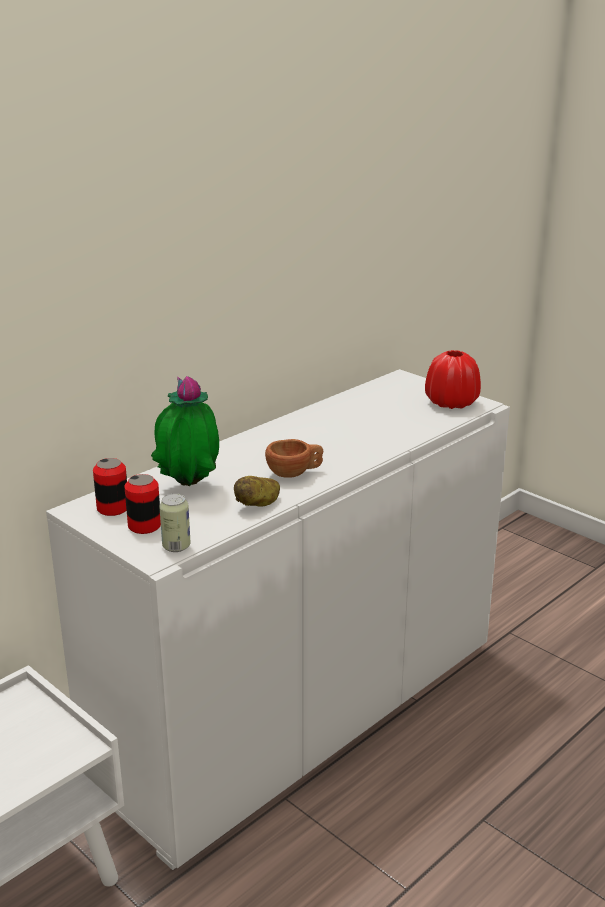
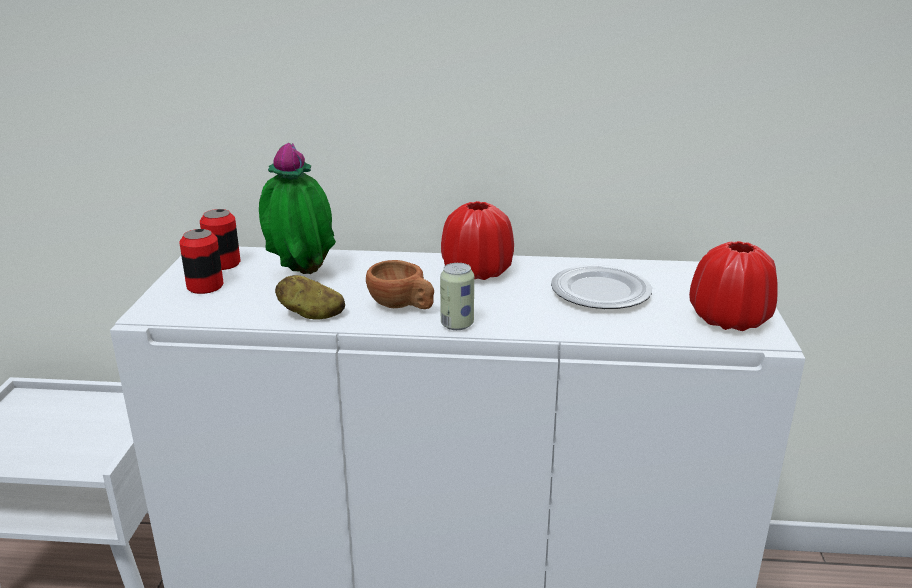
camera: 50 degrees right, 0 degrees up
(176, 546) = (180, 313): can -> can (457, 324)
(284, 435) = (477, 272): none -> red vase
(370, 417) = (599, 292): none -> plate

